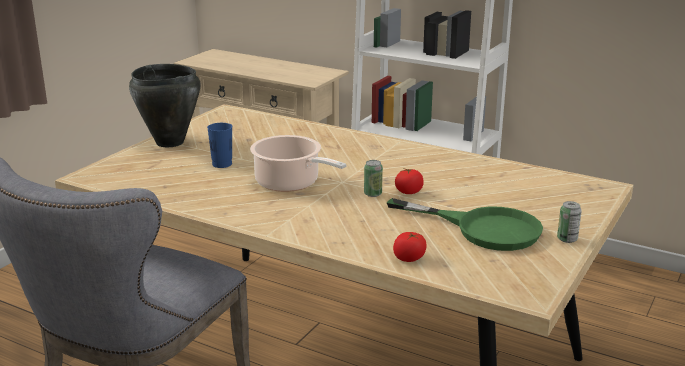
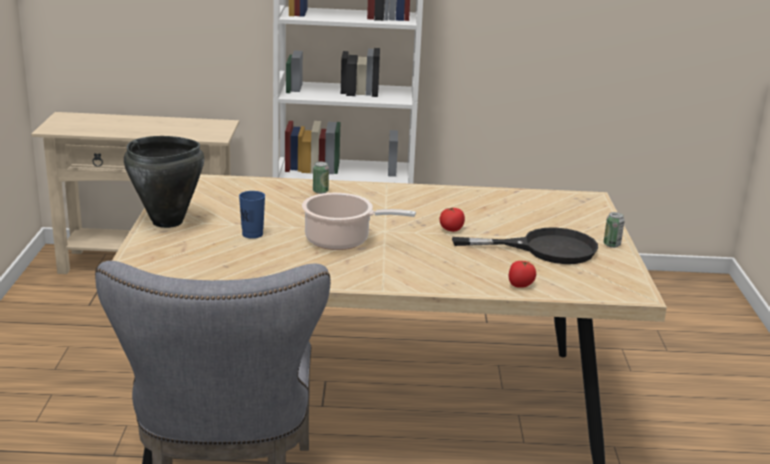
camera: 30 degrees left, 0 degrees up
(373, 194) = (424, 237): can -> can (320, 191)
(483, 228) = (544, 249): green frying pan -> black frying pan

